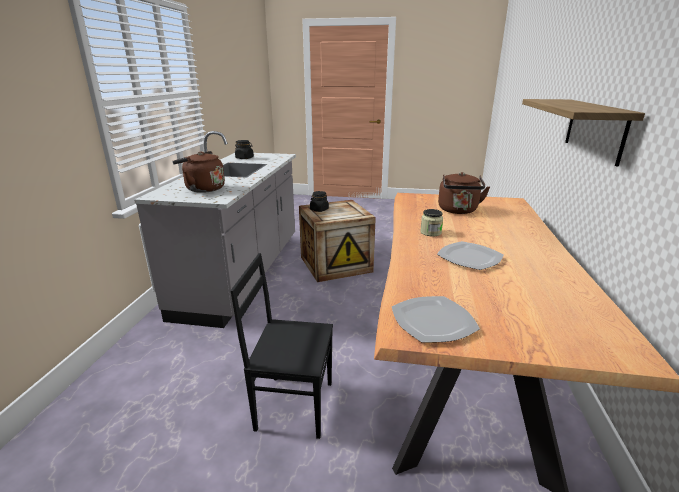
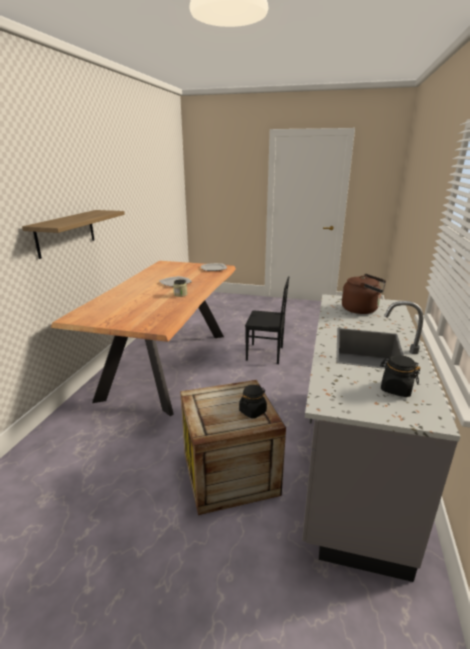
camera: 175 degrees left, 0 degrees up
(458, 211) = (137, 309): brown kettle -> none

